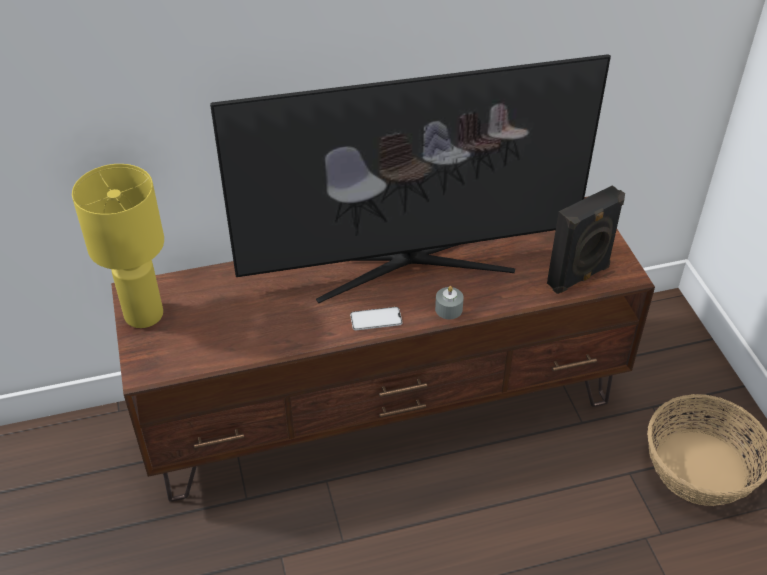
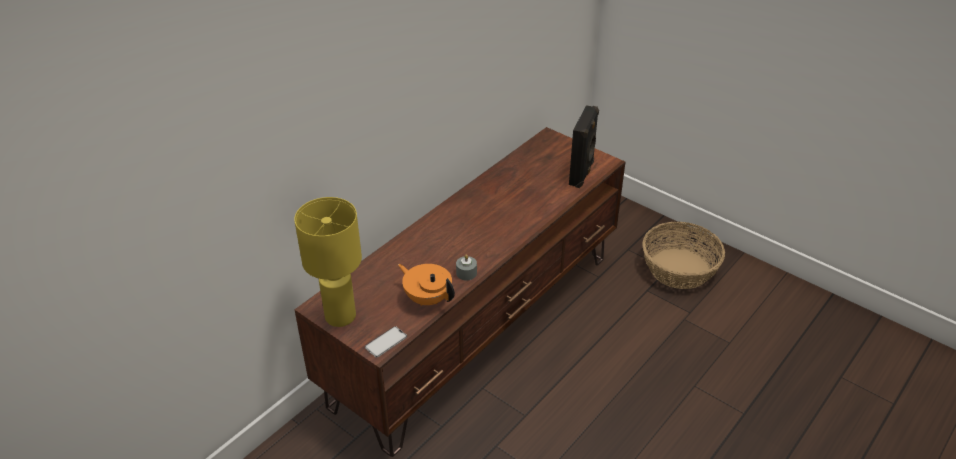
camera: 35 degrees left, 5 degrees down
(247, 342) = (427, 298): none -> orange teapot
(376, 319) = (493, 248): phone -> phone (386, 342)
(409, 264) = (480, 209): television -> none
(448, 309) = (529, 223): grey candle -> grey candle (466, 273)

